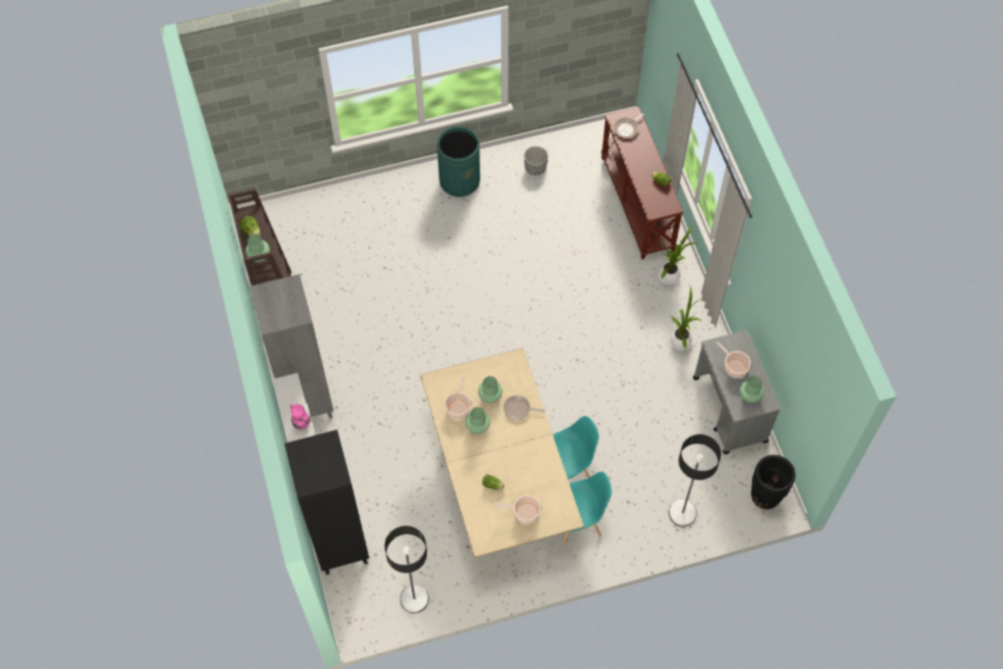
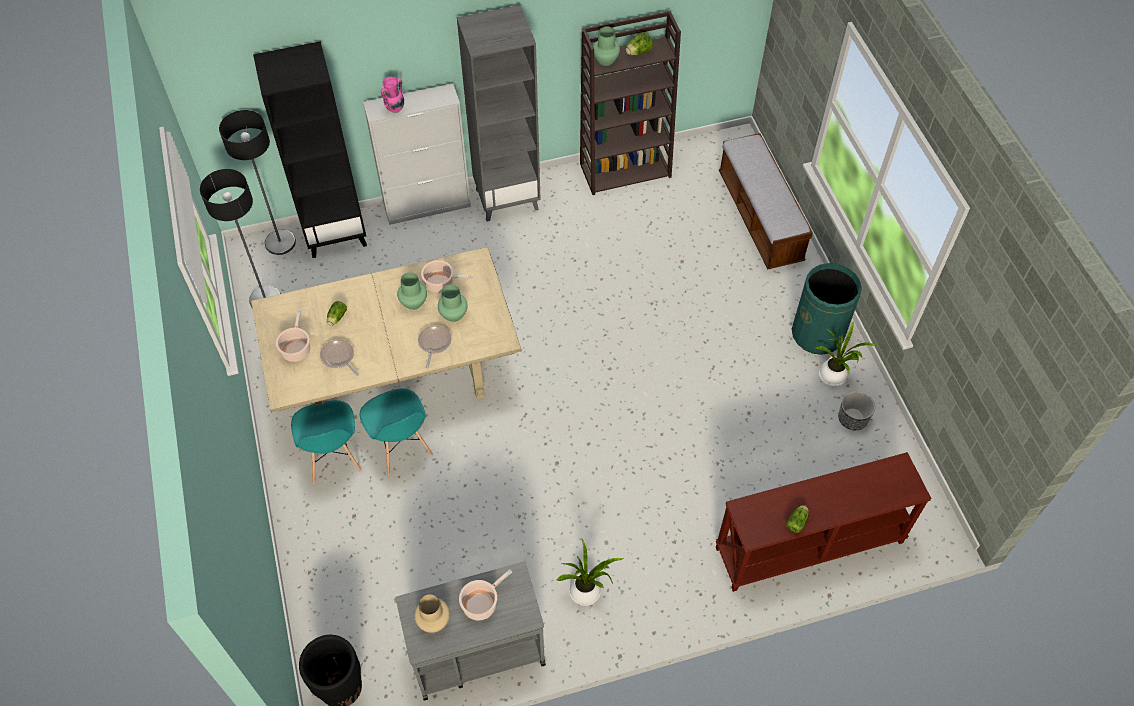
camera: 90 degrees right, 5 degrees down
(341, 209) = (759, 218): none -> bench
(627, 128) = (886, 480): frying pan -> frying pan (339, 357)
(670, 275) = (692, 584): potted plant -> potted plant (834, 377)
(682, 513) = (330, 580): floor lamp -> floor lamp (280, 242)
(750, 396) = (433, 621): green vase -> beige vase

